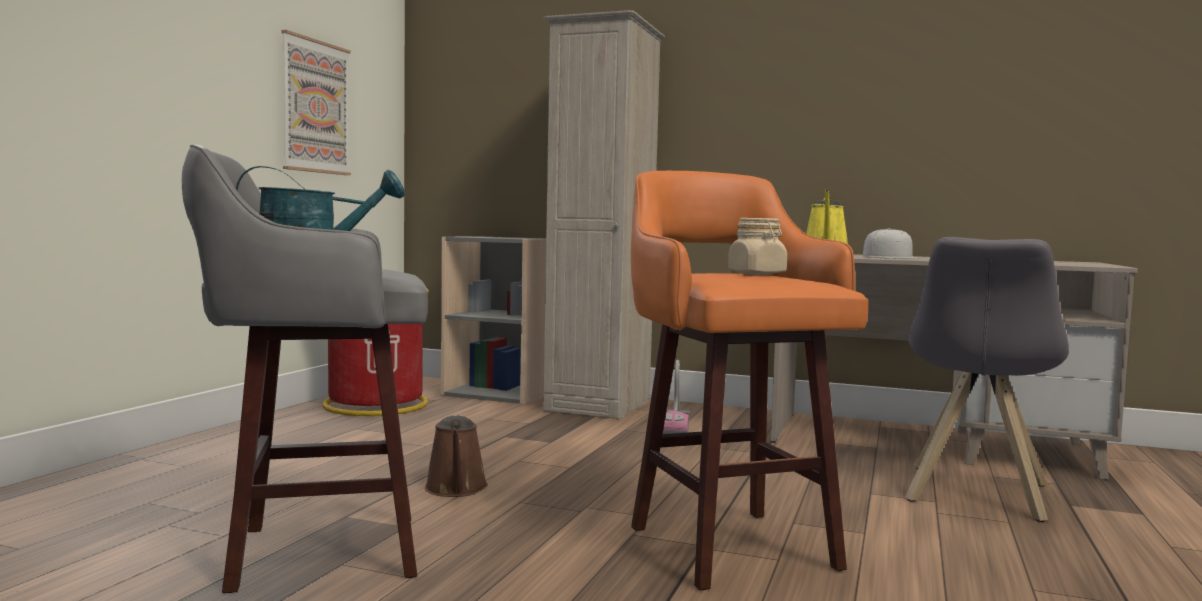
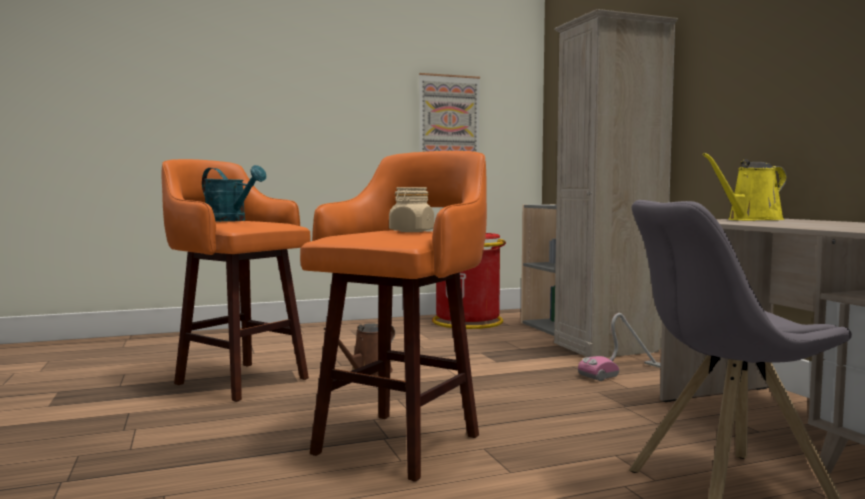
camera: 50 degrees right, 0 degrees up
(316, 552) = (239, 380): grey stool -> orange stool
(890, 257) = (786, 223): white cap -> none

